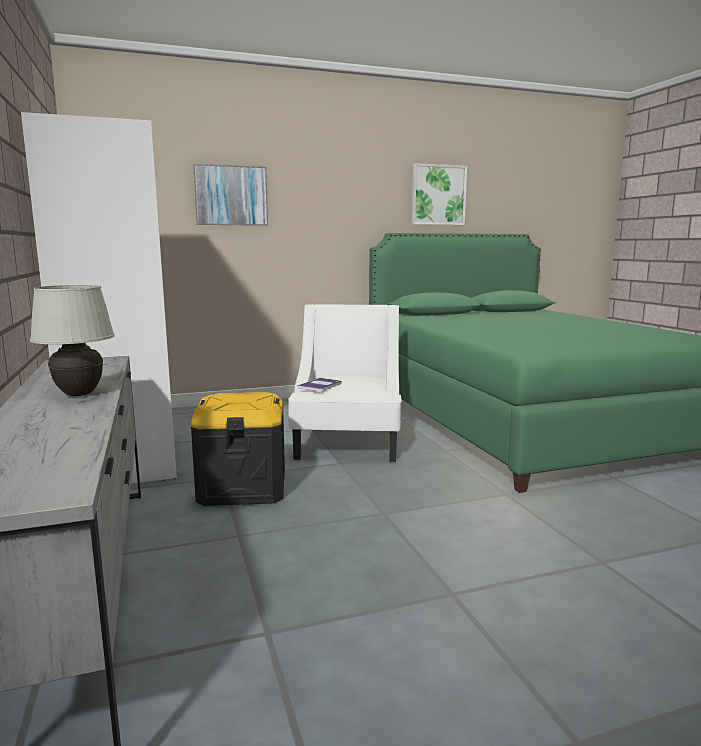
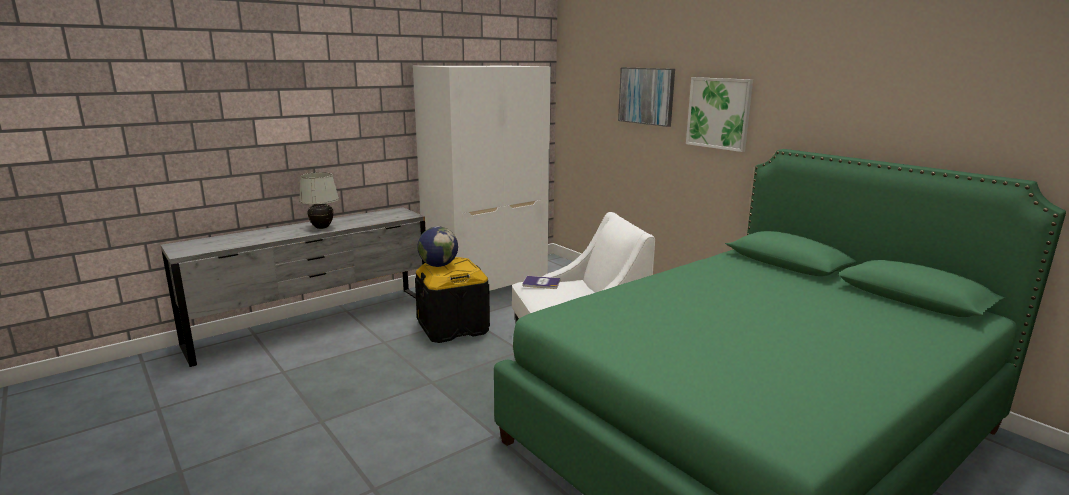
camera: 70 degrees right, 5 degrees up
(228, 404) = (438, 265): none -> globe
(438, 195) = (874, 103): picture -> picture (719, 113)

